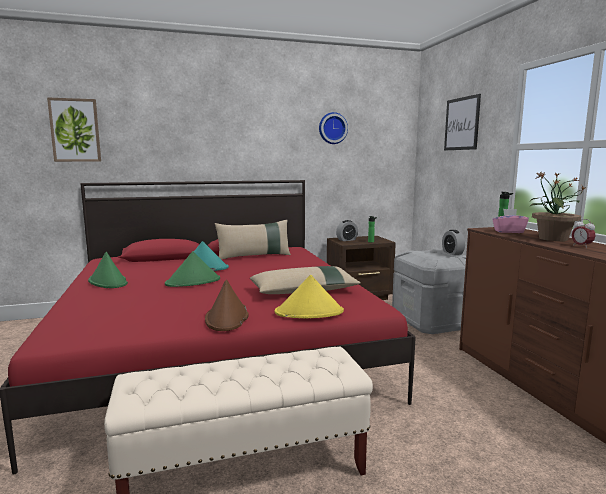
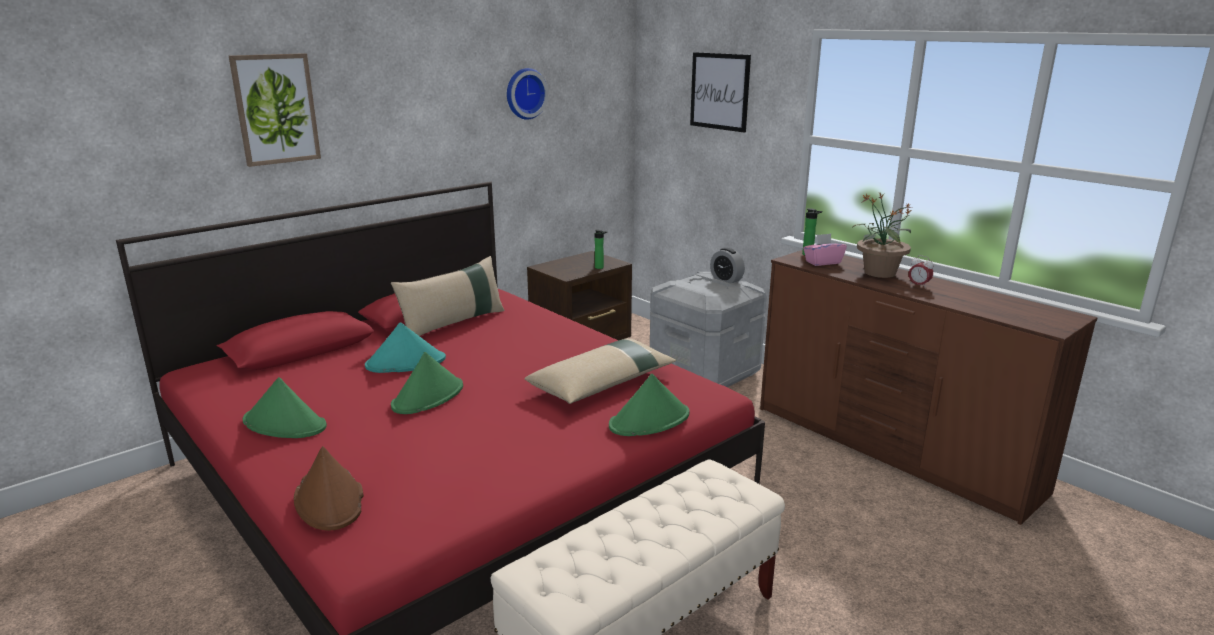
camera: 25 degrees left, 10 degrees up
(75, 130) = (90, 141): picture -> picture (275, 109)
(227, 318) = (558, 453): brown hat -> brown hat (330, 500)
(309, 312) = (649, 420): yellow hat -> green hat
(347, 240) = (561, 267): alarm clock -> none

